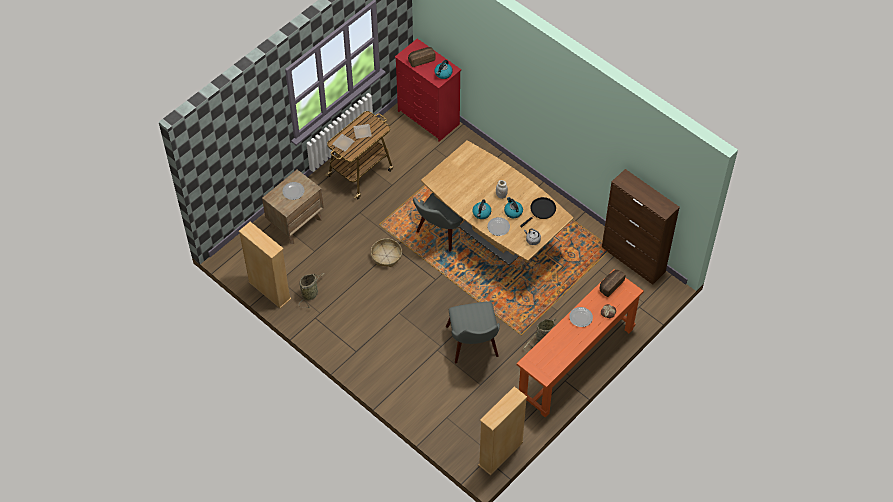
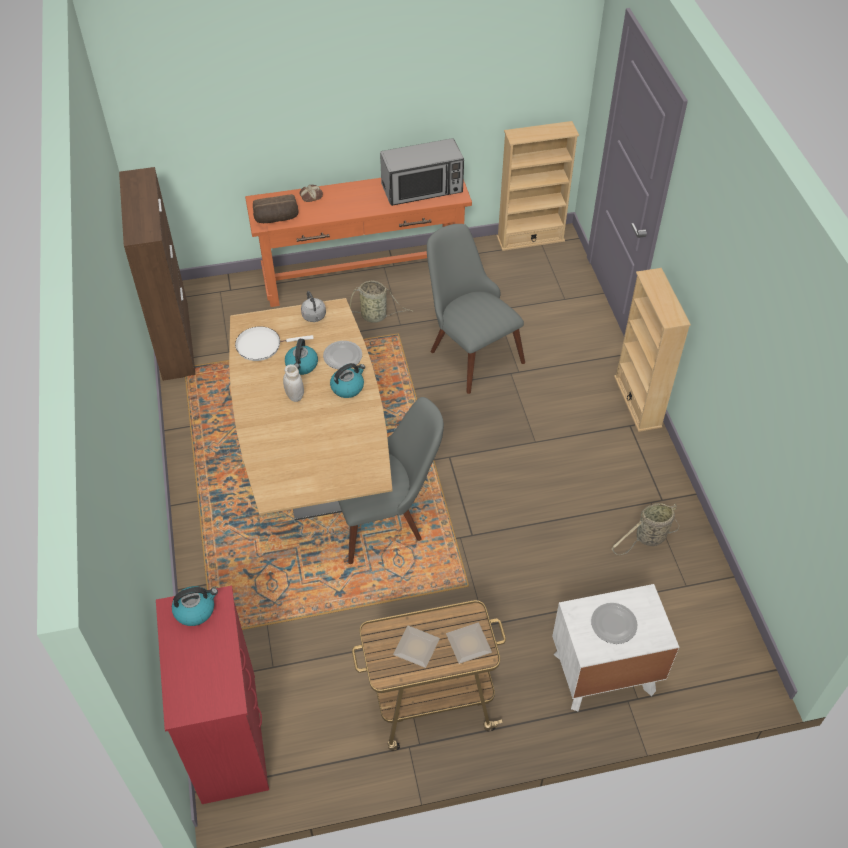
camera: 145 degrees left, 5 degrees down
(269, 290) = (712, 579): beige bookcase -> beige bookcase (637, 401)
(296, 222) = (603, 673): brown nightstand -> white nightstand
(386, 256) = (494, 530): basket -> none
(421, 59) = (204, 669): bread -> none
(474, 347) = (469, 350): grey chair -> grey chair turned 60 degrees counterclockwise
(541, 210) = (262, 345): black frying pan -> white frying pan
(552, 355) = (422, 189): none -> microwave
(581, 317) = (348, 206): plate -> none

